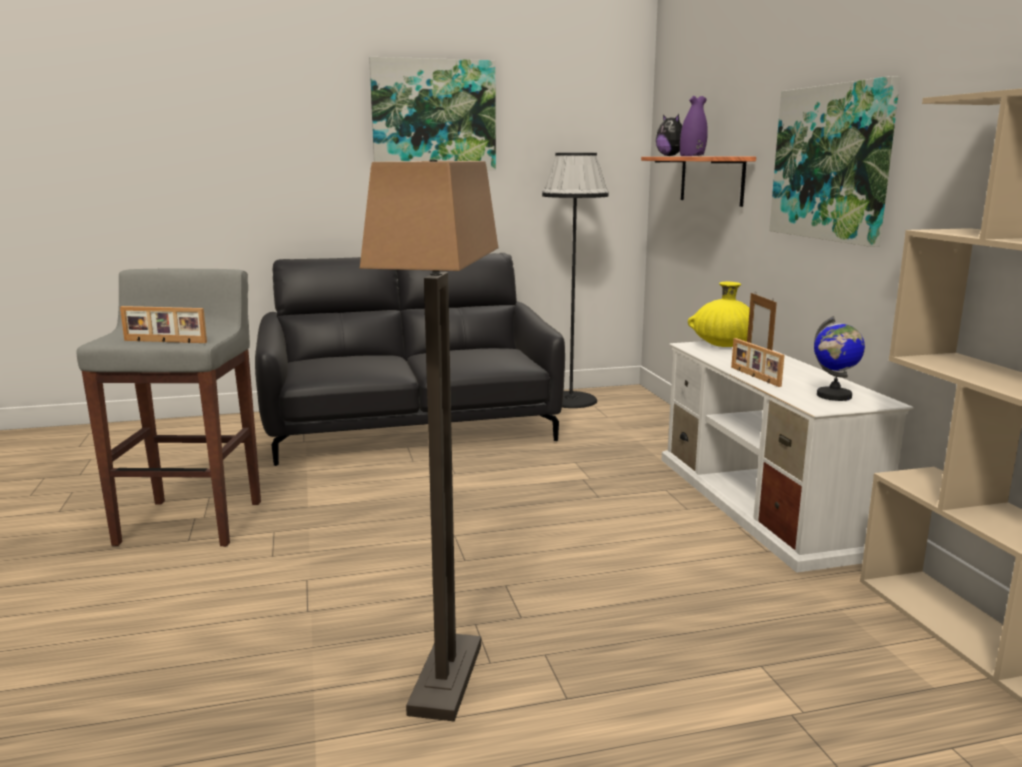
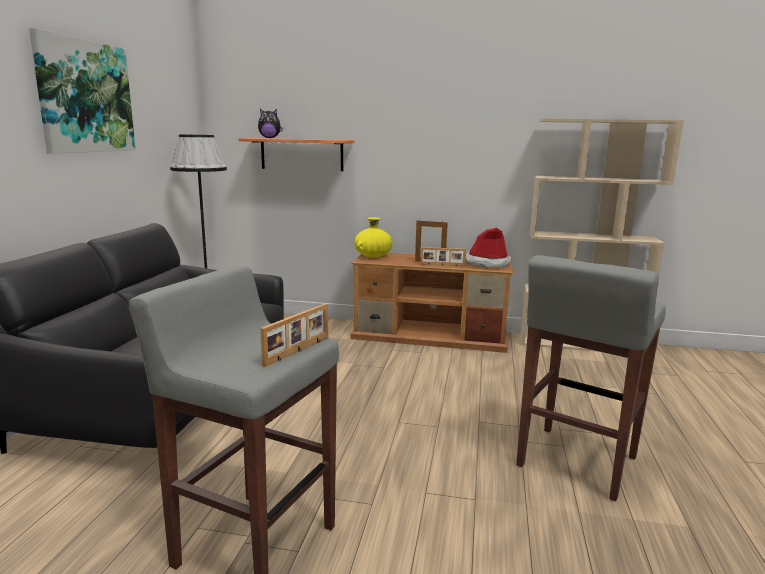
camera: 65 degrees left, 0 degrees up
(445, 678) = (576, 462): floor lamp -> grey stool
(692, 156) = (296, 138): purple vase -> none
(762, 503) = (431, 336): white tv stand -> brown tv stand
(831, 163) = (429, 145): picture -> none
(834, 396) = (487, 263): globe -> hat

